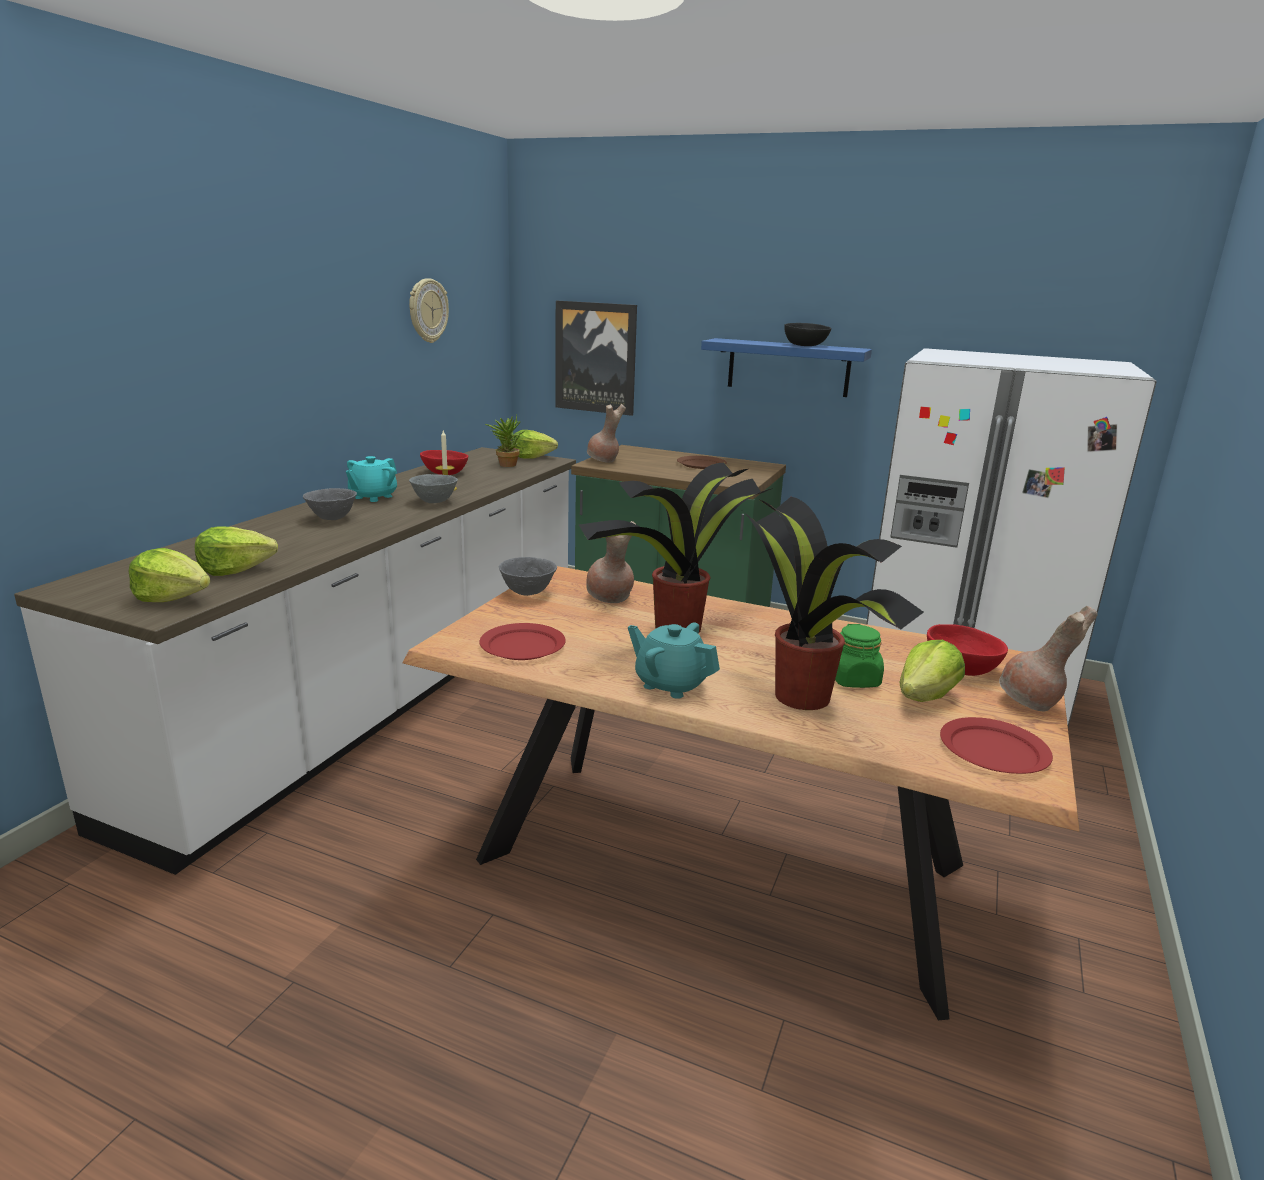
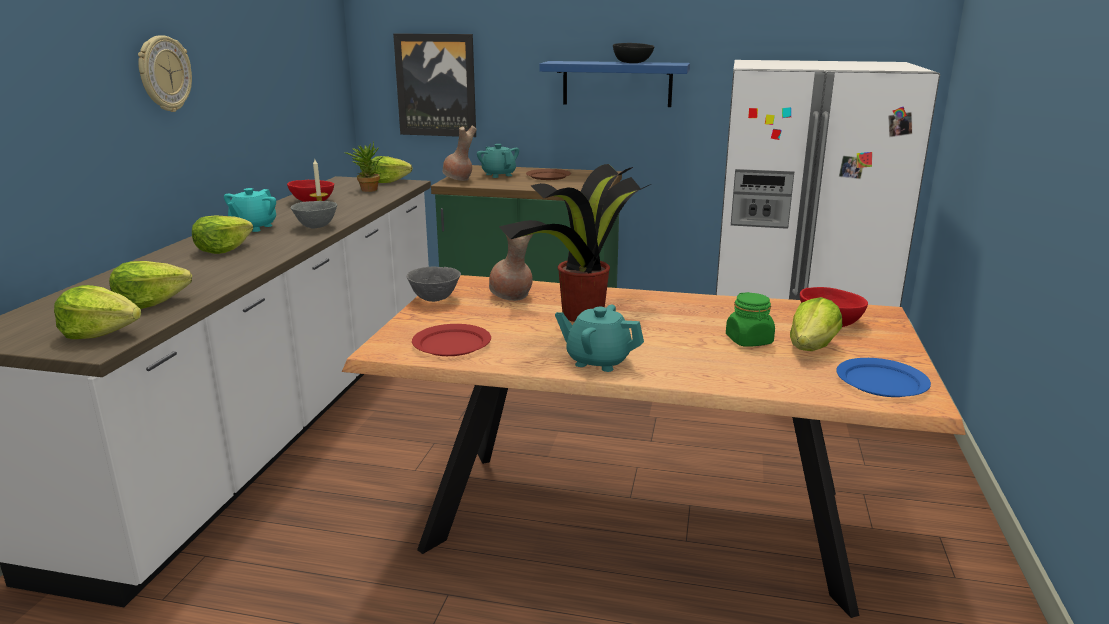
camera: 10 degrees left, 0 degrees up
(331, 518) = (223, 249): grey bowl -> lettuce
(427, 310) = (278, 47): wall clock -> wall clock (164, 74)
(648, 458) = (498, 175): none -> turquoise teapot
(804, 698) = (715, 360): potted plant -> none
(993, 750) = (881, 382): red plate -> blue plate
(1030, 704) = (894, 343): brown vase -> none

